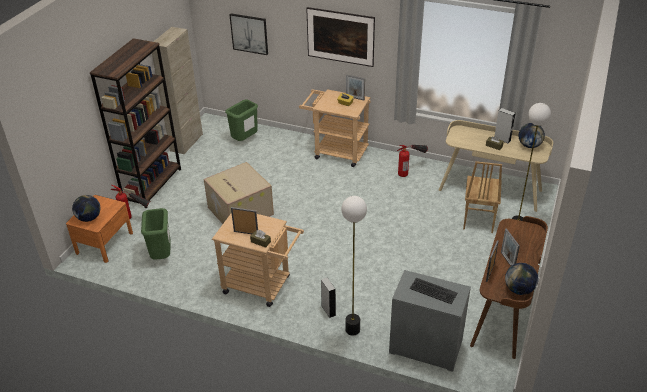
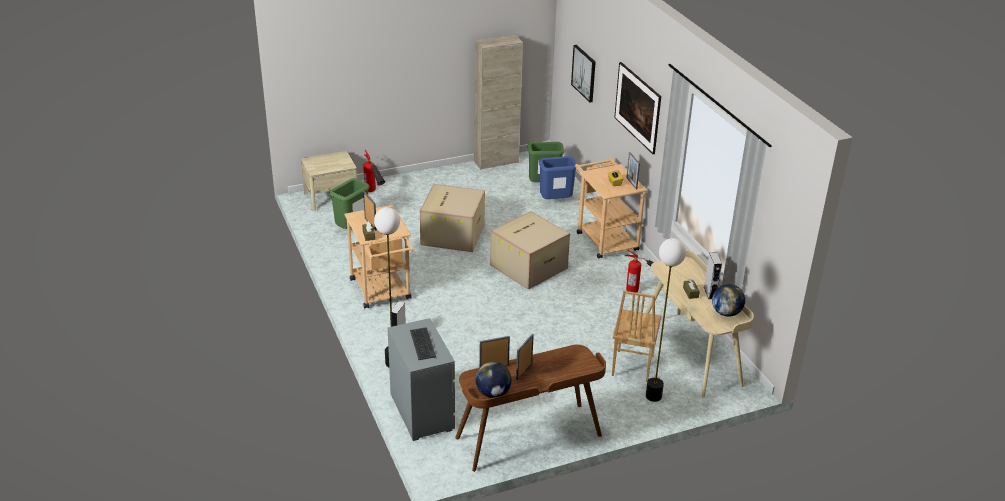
camera: 45 degrees right, 5 degrees down
(89, 218) = (319, 164): globe -> none
(104, 243) = (331, 197): orange nightstand -> beige nightstand
(152, 185) = (422, 178): brown bookcase -> none
(269, 146) = (555, 202): none -> blue trash can
(323, 199) = (528, 266): none -> cardboard box
(477, 220) = (631, 366): brown chair -> brown chair turned 45 degrees counterclockwise

